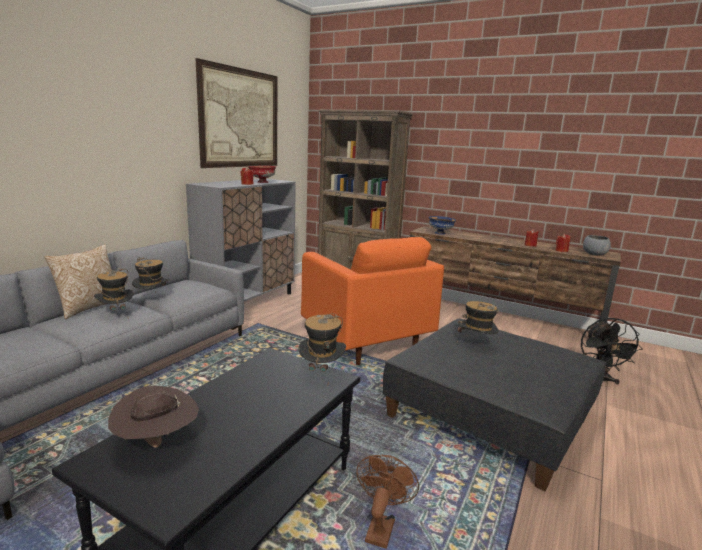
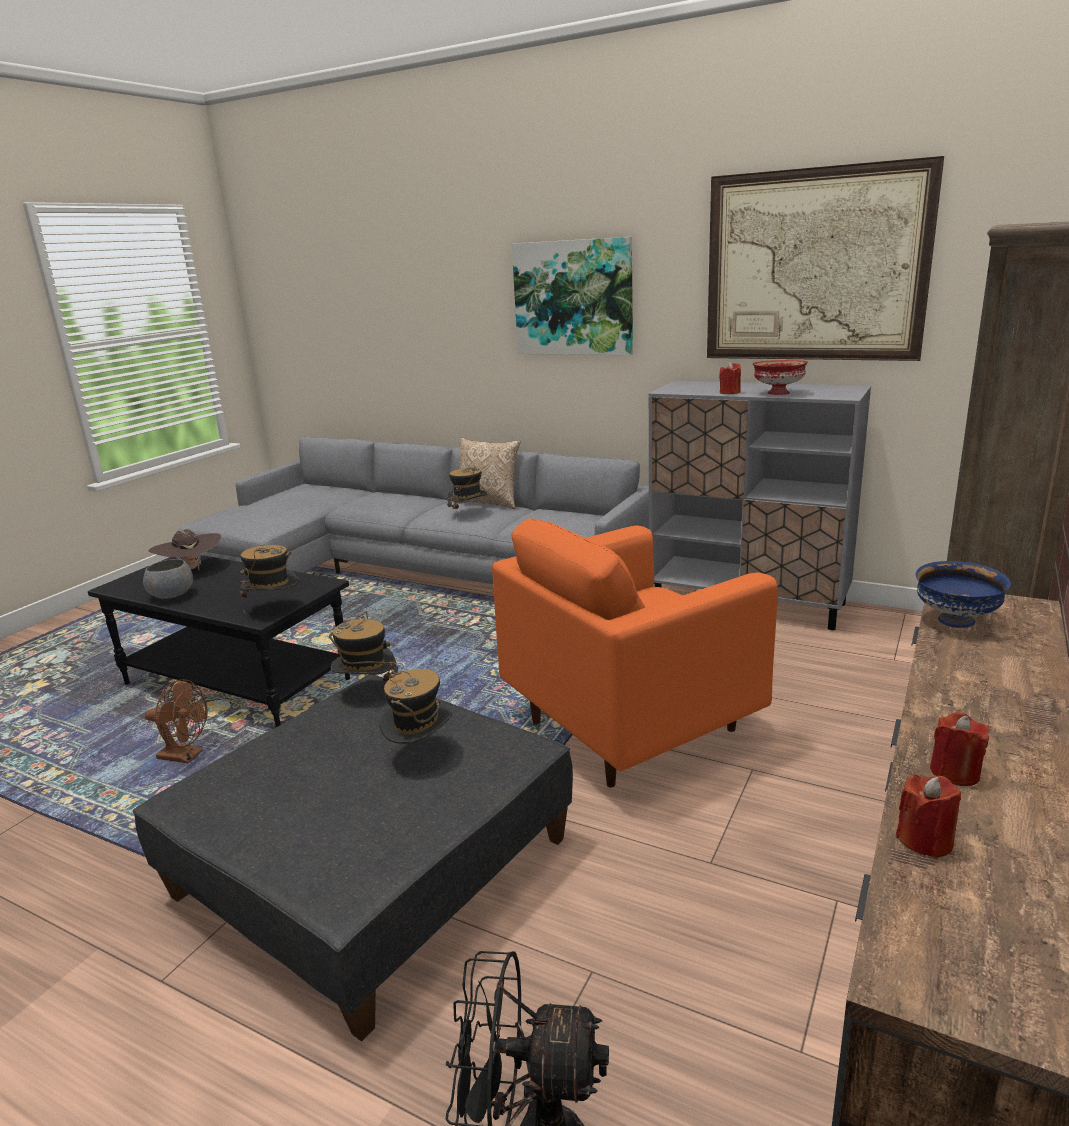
camera: 90 degrees right, 5 degrees up
(113, 125) = (573, 298): none -> picture
(152, 299) = (519, 516): hat -> hat (367, 692)
(594, 254) = (944, 938): grey bowl -> grey bowl (172, 595)

